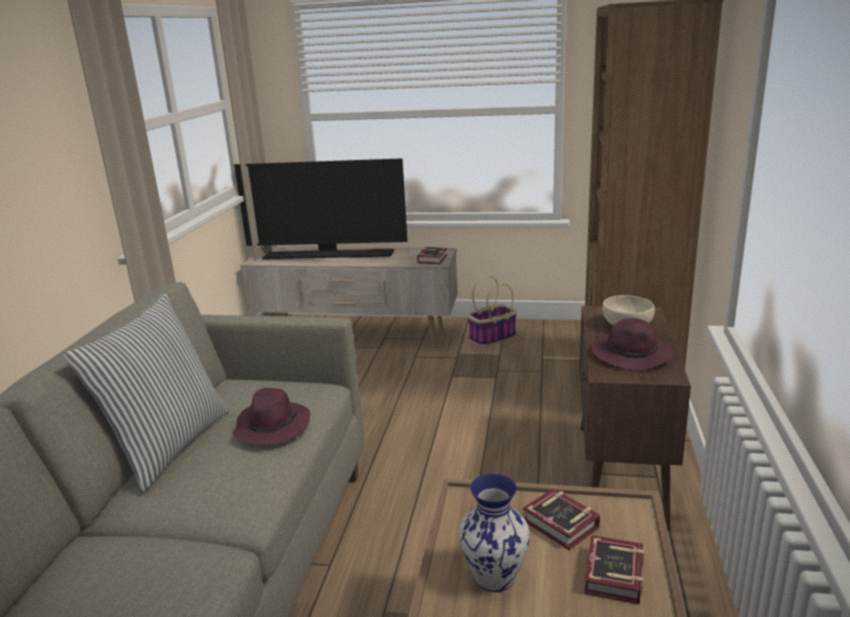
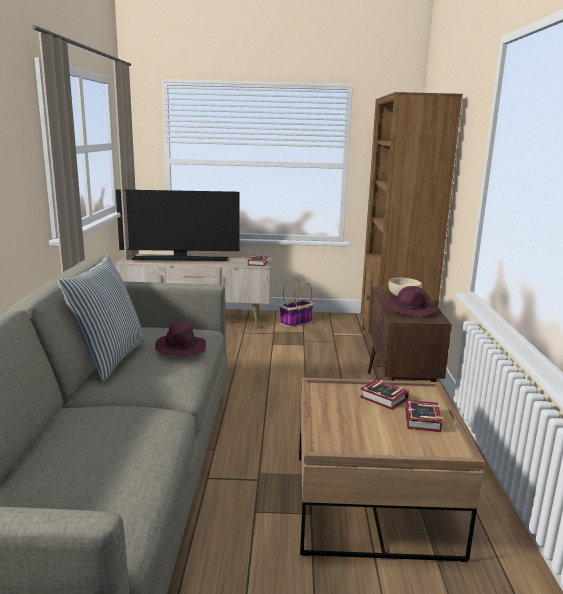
camera: 10 degrees left, 5 degrees down
(494, 576) = (350, 422): vase -> none

